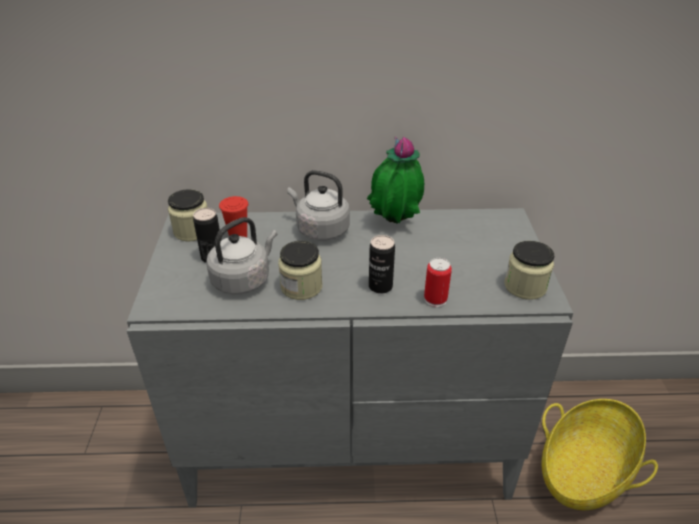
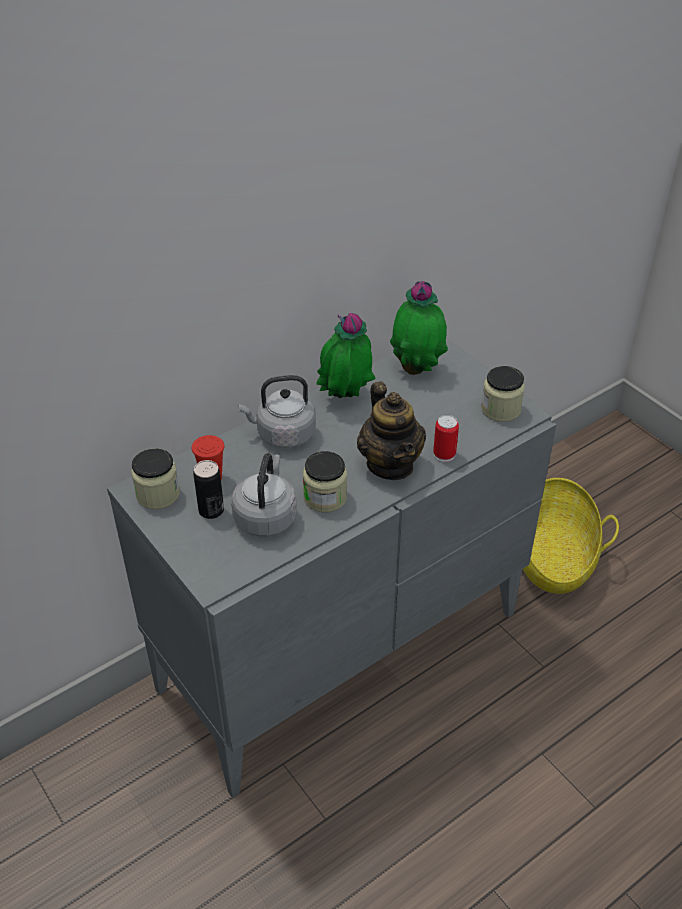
camera: 35 degrees left, 5 degrees up
(380, 286) = (390, 464): can -> teapot
(477, 227) = (417, 369): none -> potted plant

